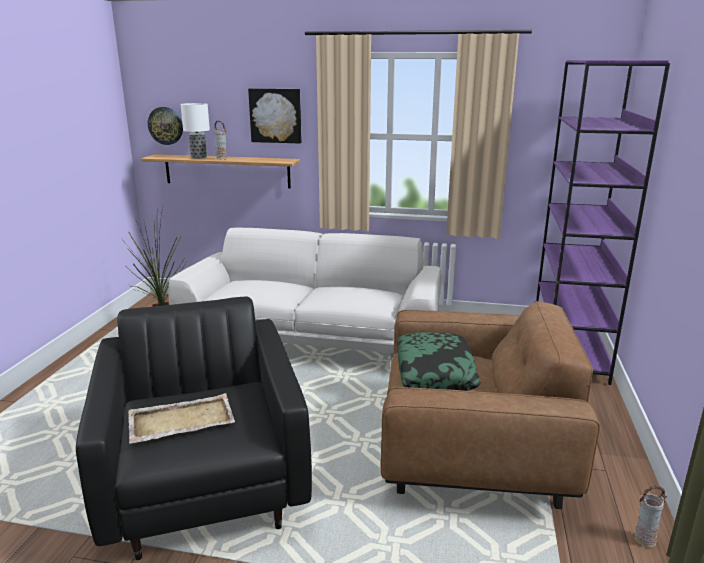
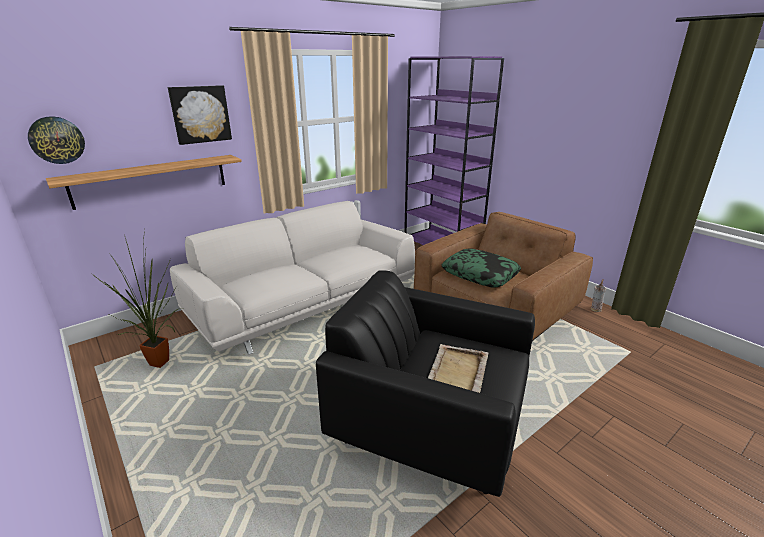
camera: 50 degrees left, 5 degrees up
(199, 157) = (123, 170): table lamp -> none
(222, 159) = (158, 167): vase -> none

